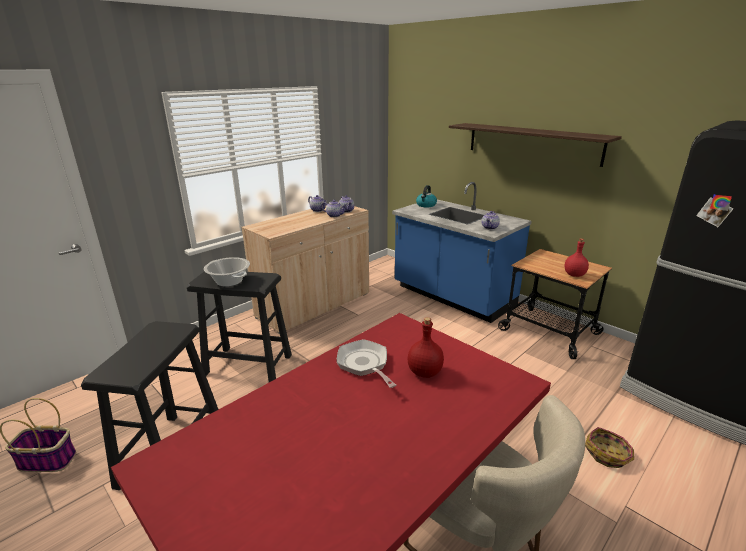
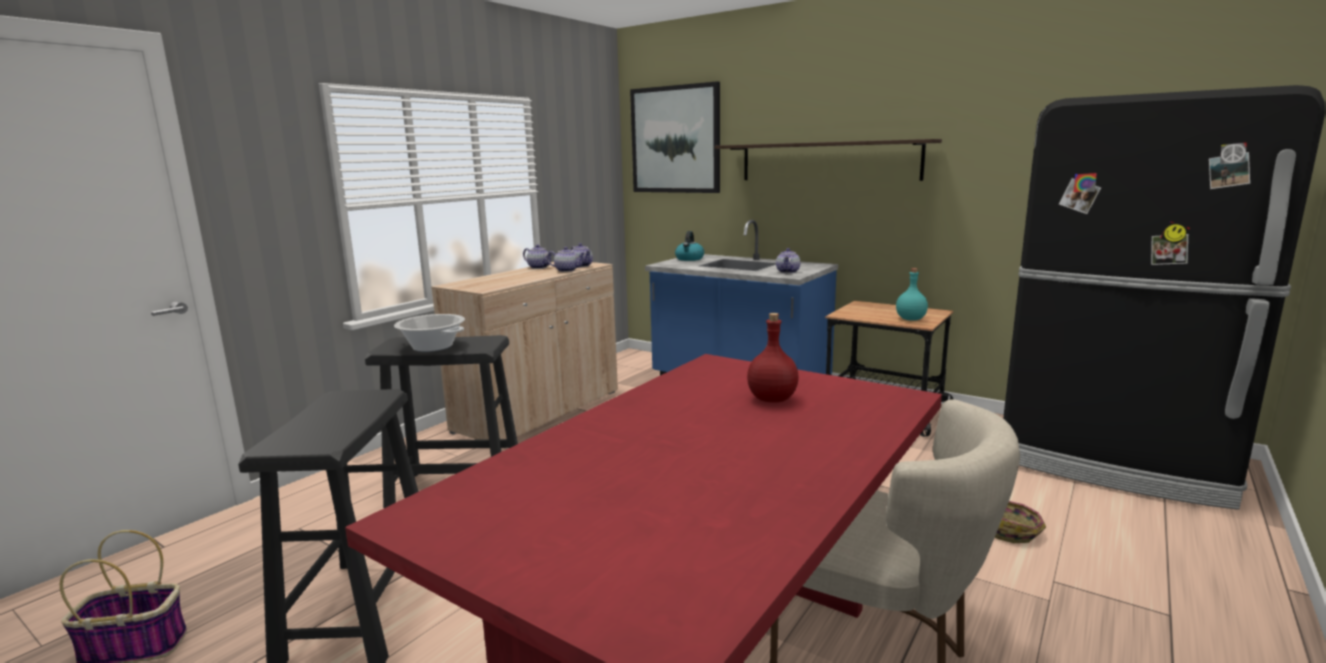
camera: 10 degrees left, 10 degrees down
(364, 364) = (684, 400): frying pan -> none
(425, 114) = (675, 140): none -> picture
(574, 274) = (910, 319): red bottle -> turquoise bottle

